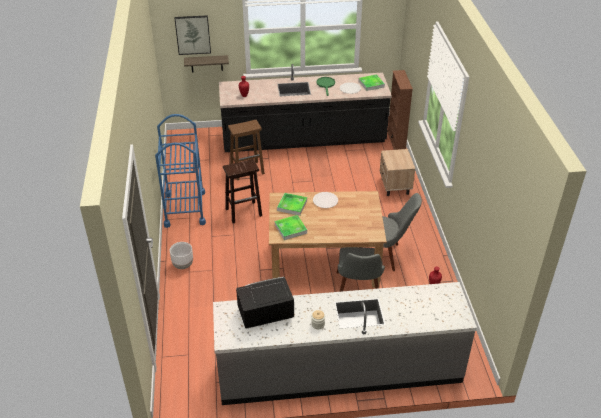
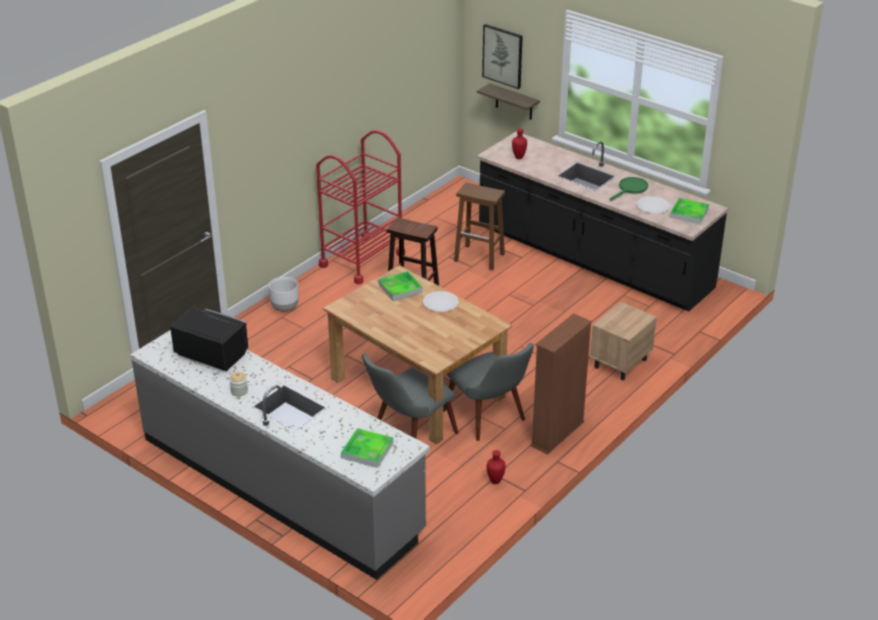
camera: 45 degrees right, 5 degrees down
(185, 209) = (362, 260): blue cart -> red cart
(290, 229) = (363, 307): tray -> tray (367, 450)
(396, 140) = (707, 317): brown bookcase -> brown bookcase (557, 434)

